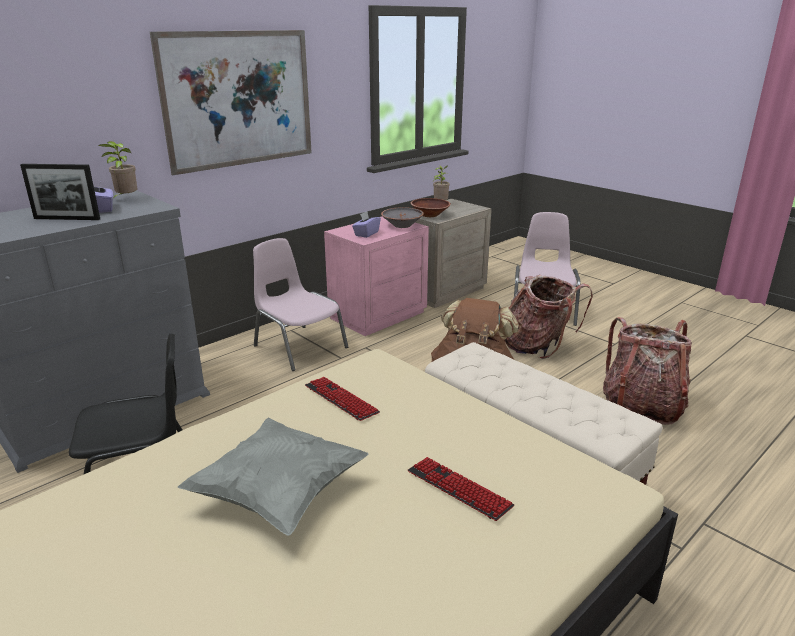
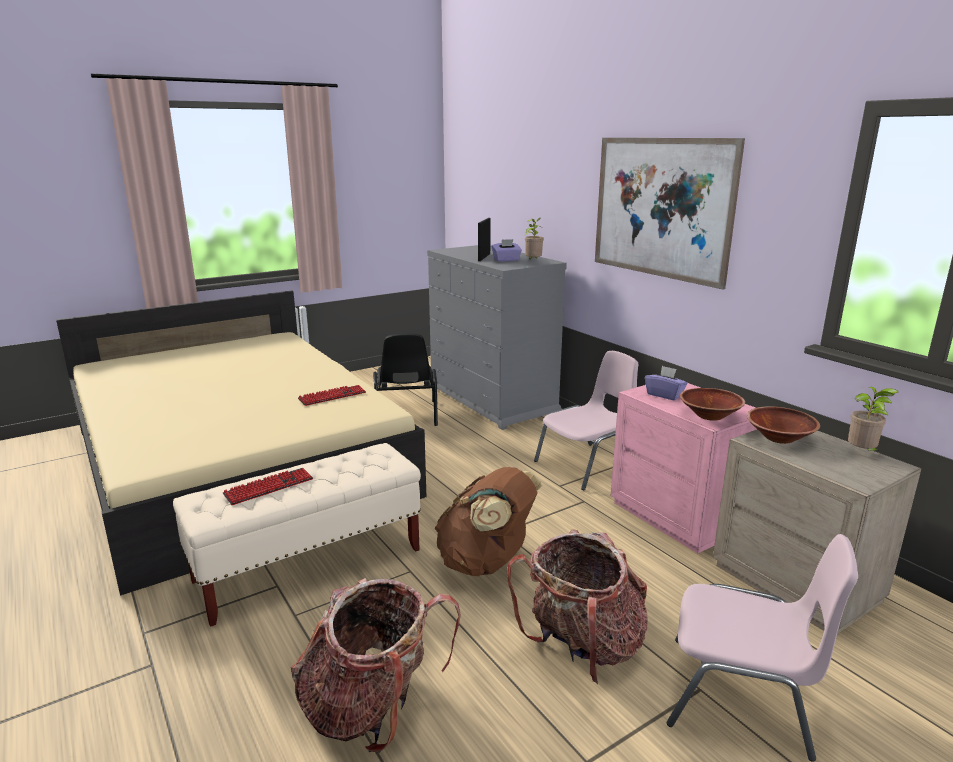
camera: 100 degrees right, 5 degrees down
(279, 494) = (251, 381): grey pillow -> none
(402, 225) = (710, 416): grey bowl -> brown bowl
(458, 489) = (199, 420): keyboard -> keyboard (269, 487)

